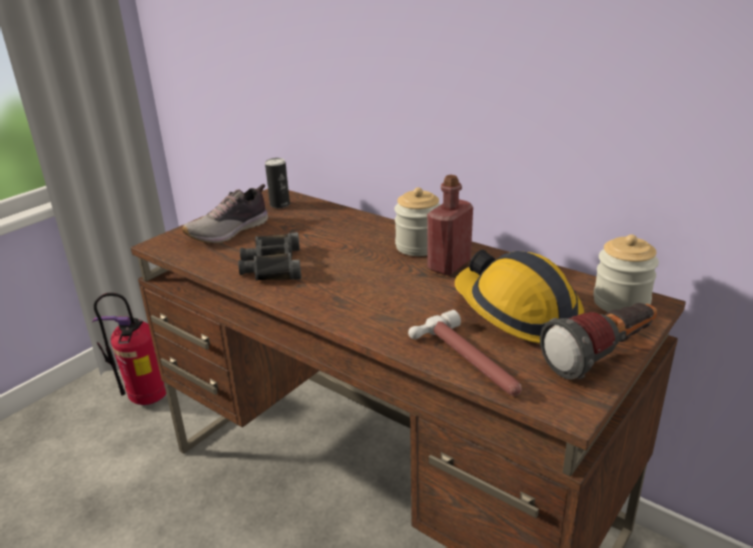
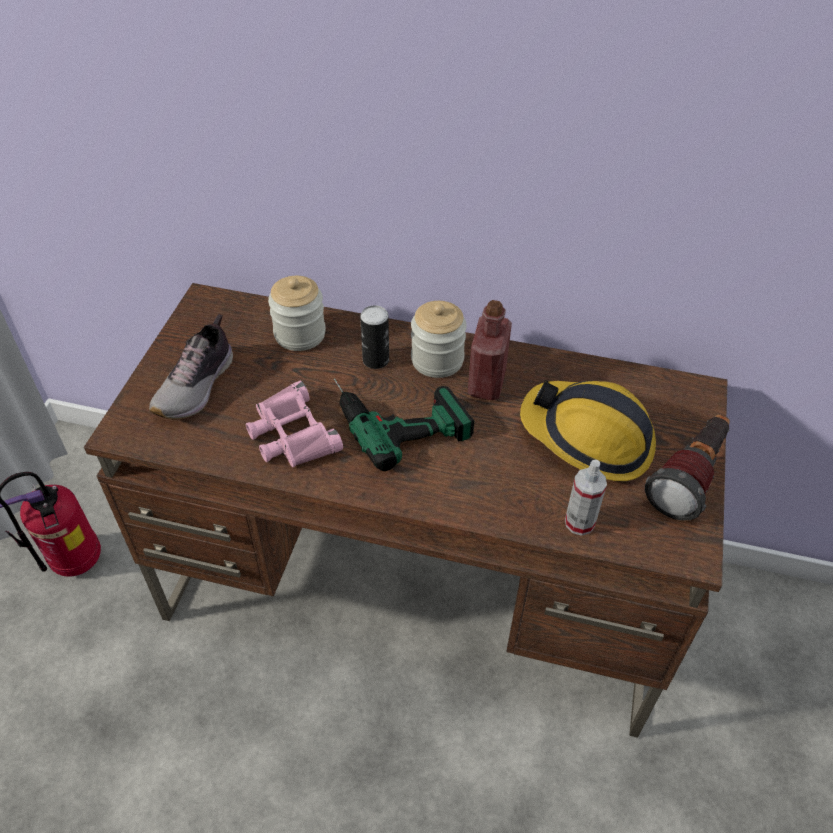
camera: 25 degrees left, 20 degrees up
(272, 265) = (291, 434): black binoculars -> pink binoculars
(279, 204) = (226, 320): can -> can (376, 360)
(360, 269) = (396, 414): none -> power drill
(469, 362) = (579, 522): hammer -> spray bottle
(621, 302) = (674, 397): jar -> jar (300, 334)

